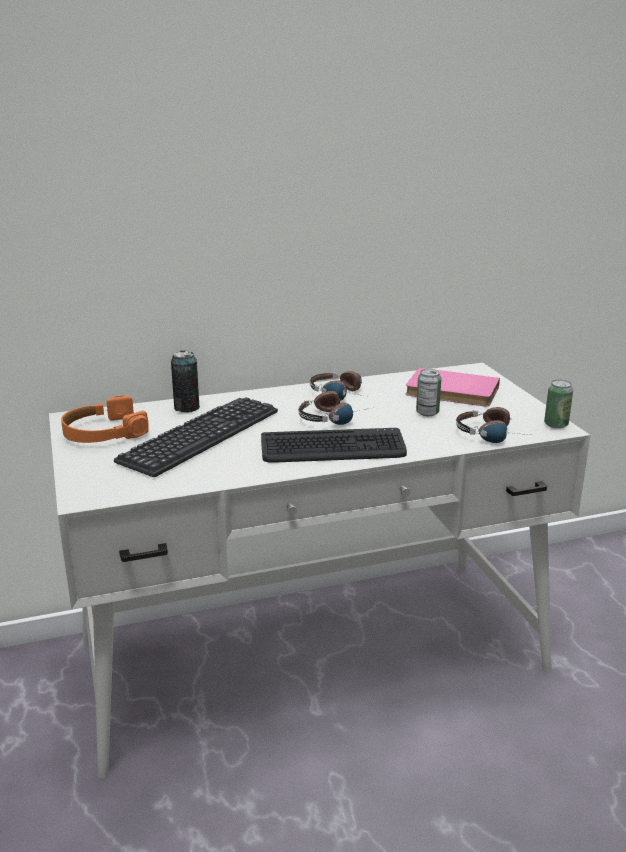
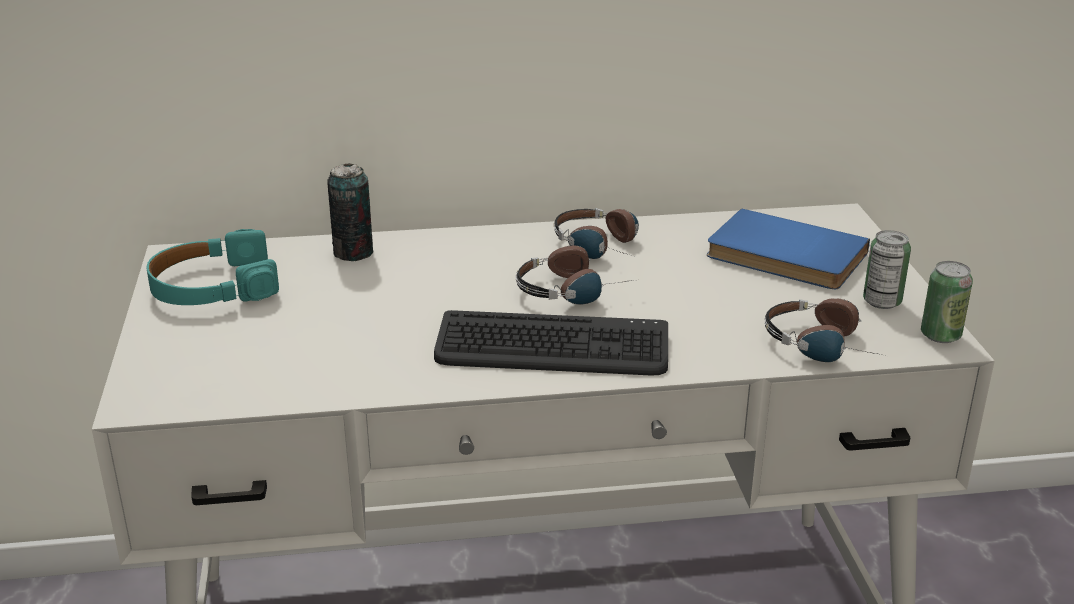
camera: 10 degrees right, 5 degrees up
(103, 432) = (213, 287): orange headphones -> turquoise headphones
(201, 436) = (355, 306): keyboard -> none
(427, 413) = (730, 293): can -> can (882, 302)
(451, 392) = (784, 256): pink book -> blue book

